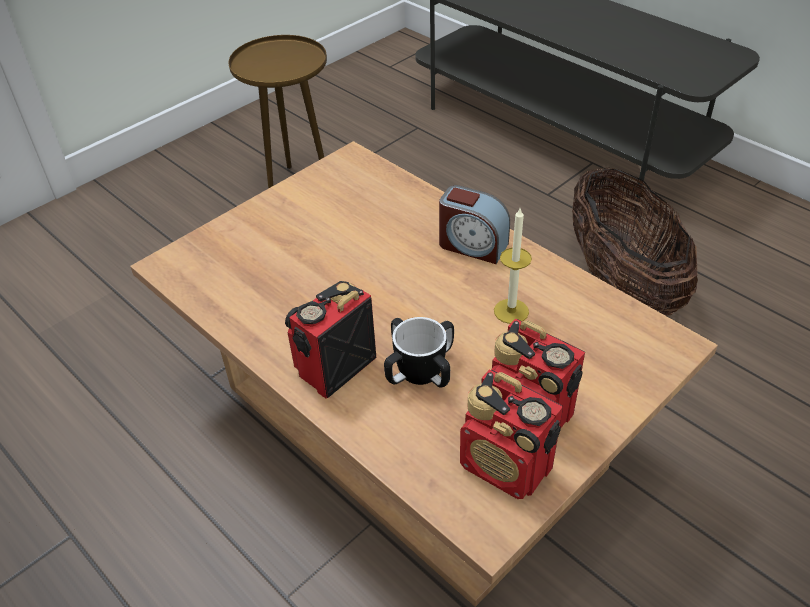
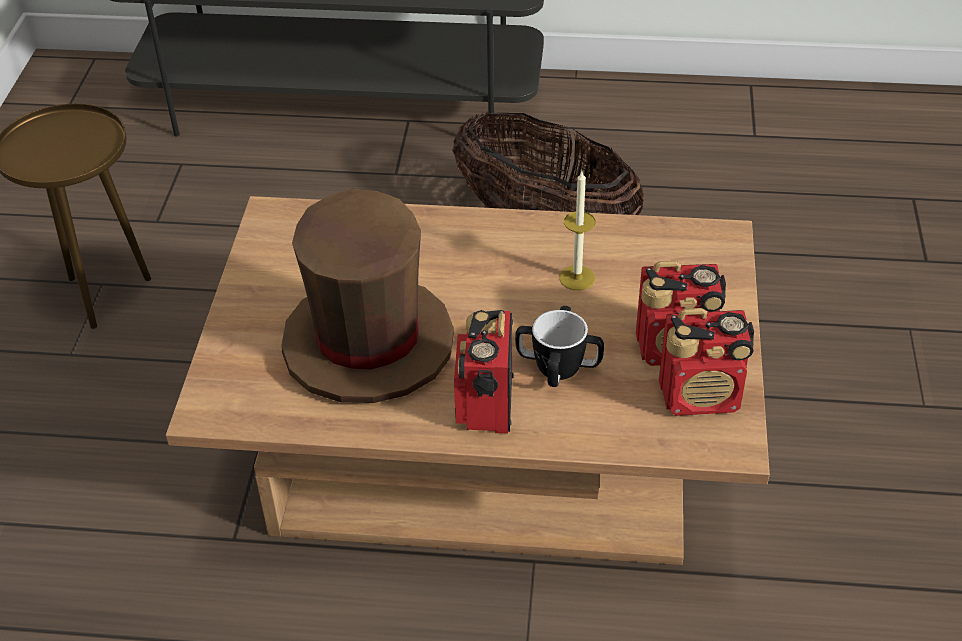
camera: 40 degrees left, 0 degrees up
(310, 276) = (368, 344): none -> brown hat
(472, 245) = (483, 239): alarm clock -> none

